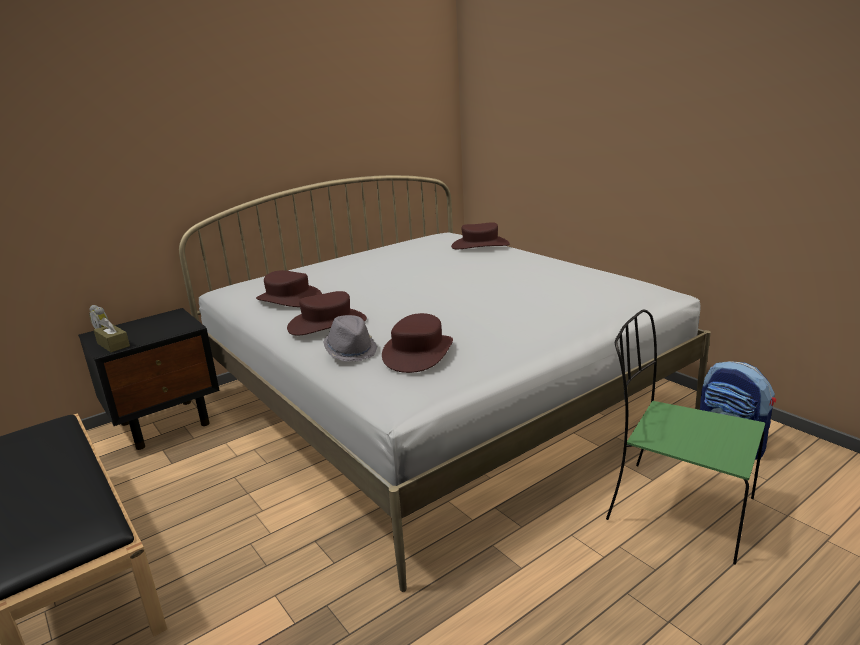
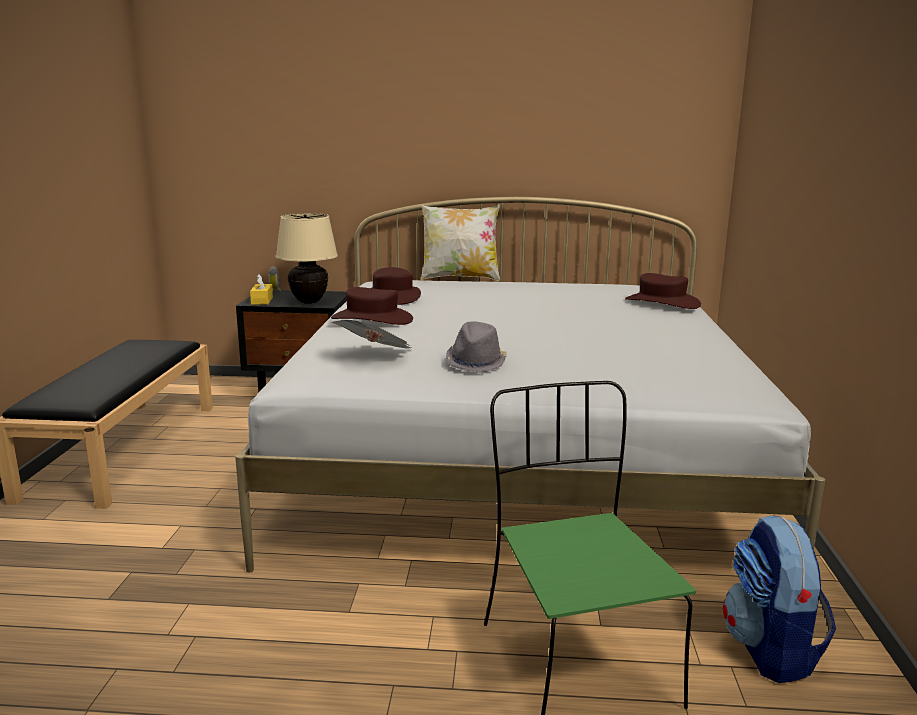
camera: 40 degrees right, 5 degrees down
(113, 345) = (262, 301): brown tissue box -> yellow tissue box
(167, 329) = (309, 302): none -> beige table lamp
(291, 266) = (460, 278): none -> pillow
(351, 350) = (340, 339): grey hat -> grey hat (476, 362)
(418, 352) = (376, 356): brown hat -> newspaper

